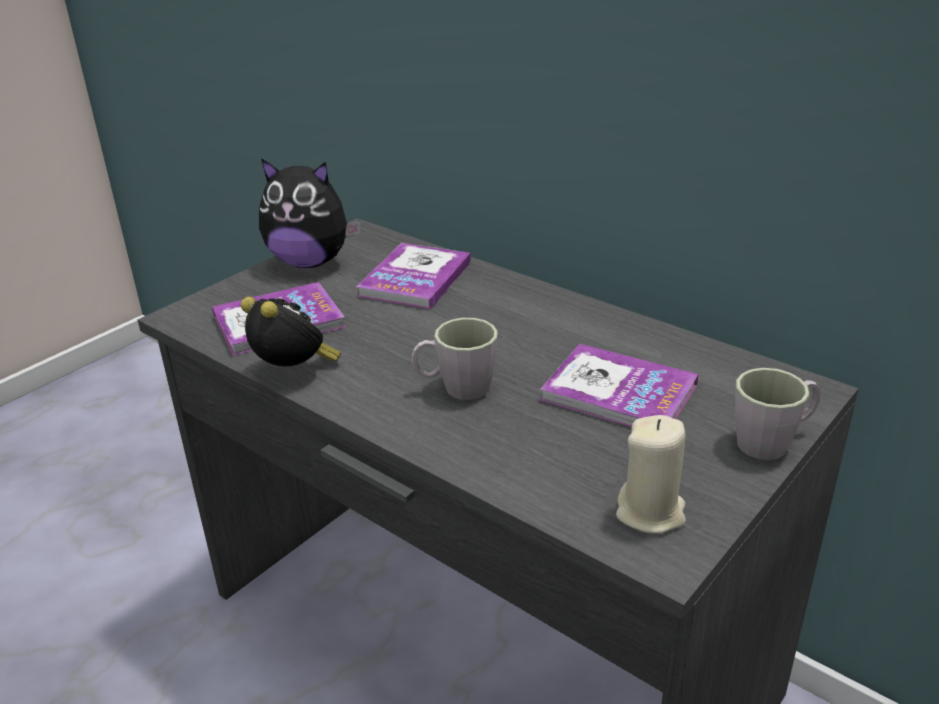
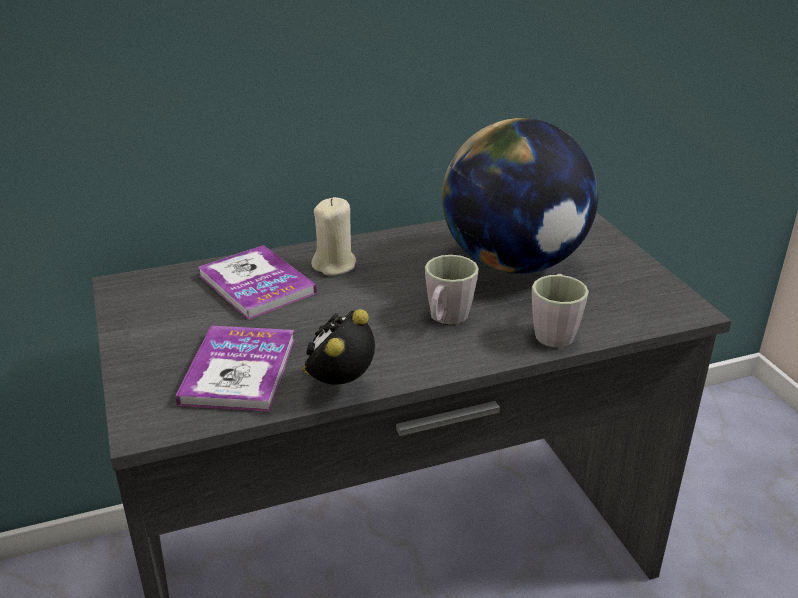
camera: 60 degrees left, 0 degrees up
(294, 372) = (339, 384): alarm clock -> alarm clock turned 45 degrees counterclockwise
(310, 262) = (146, 324): plush toy -> none
(619, 392) = (514, 263): book -> globe
(650, 512) = (647, 299): beige candle -> beige candle (335, 265)
(772, 441) = (609, 239): grey mug -> grey mug (554, 330)

